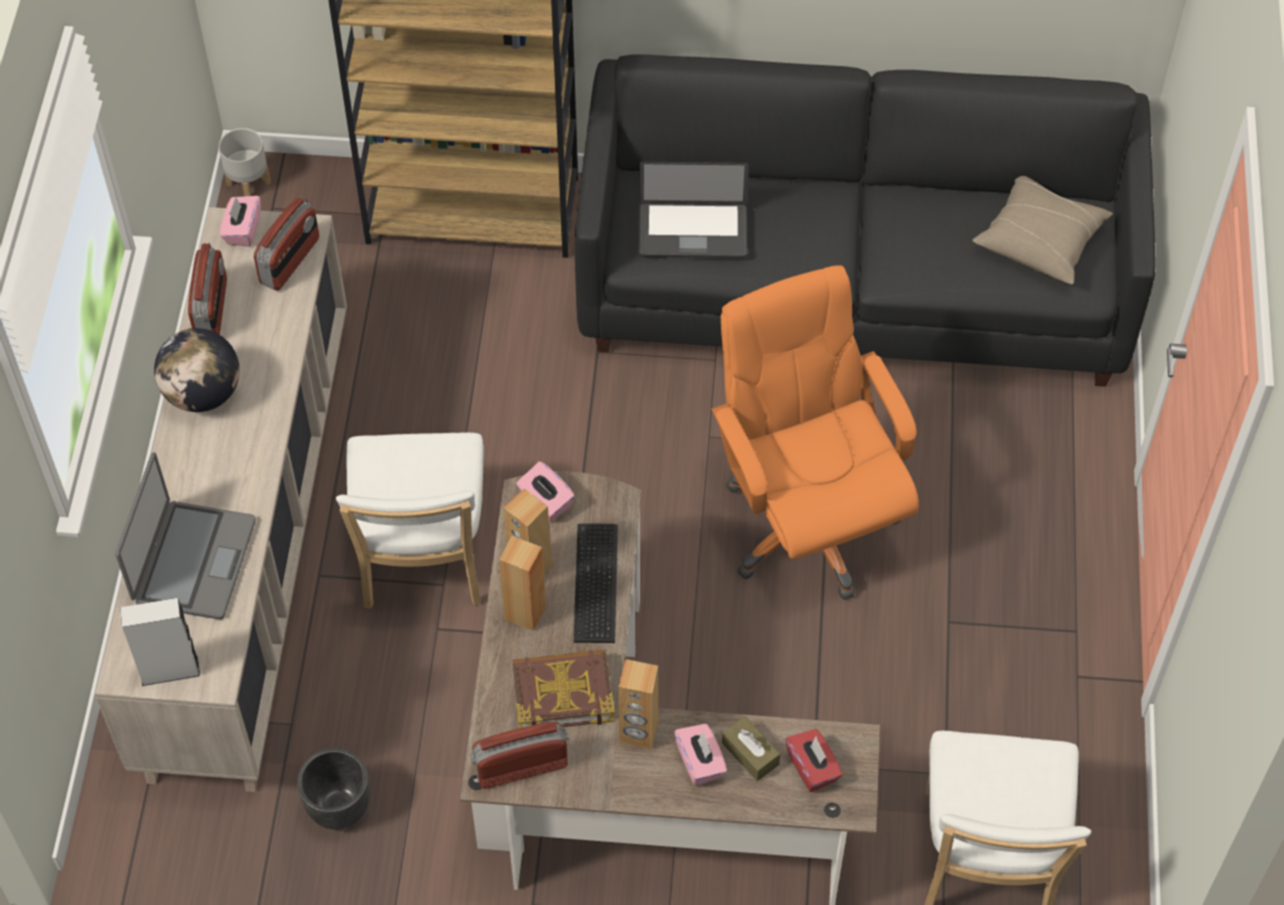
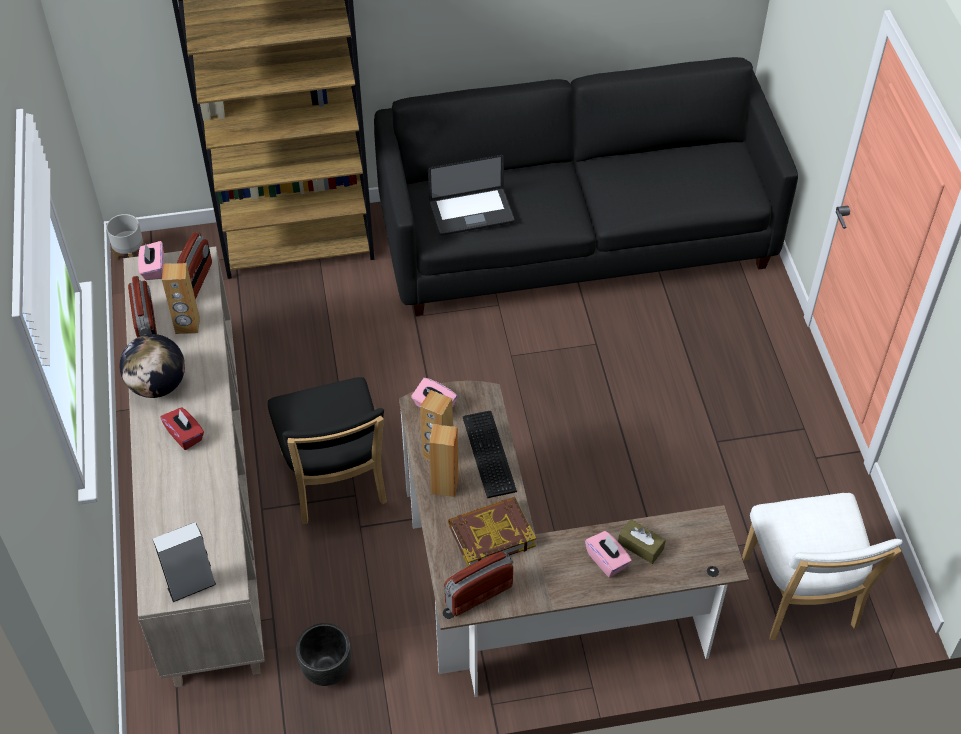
camera: 15 degrees left, 5 degrees down
(193, 561) = (185, 503): laptop -> none
(422, 561) = (335, 482): white chair -> black chair
(638, 733) = (555, 550): brown speaker -> brown speaker (187, 326)
(806, 523) = (598, 398): orange office chair -> none
(812, 768) = (688, 545): red tissue box -> red tissue box (185, 435)
(1040, 240) = (708, 173): beige pillow -> none

